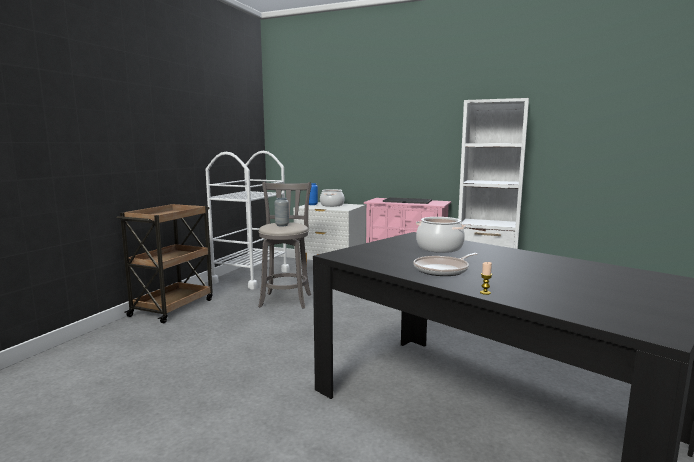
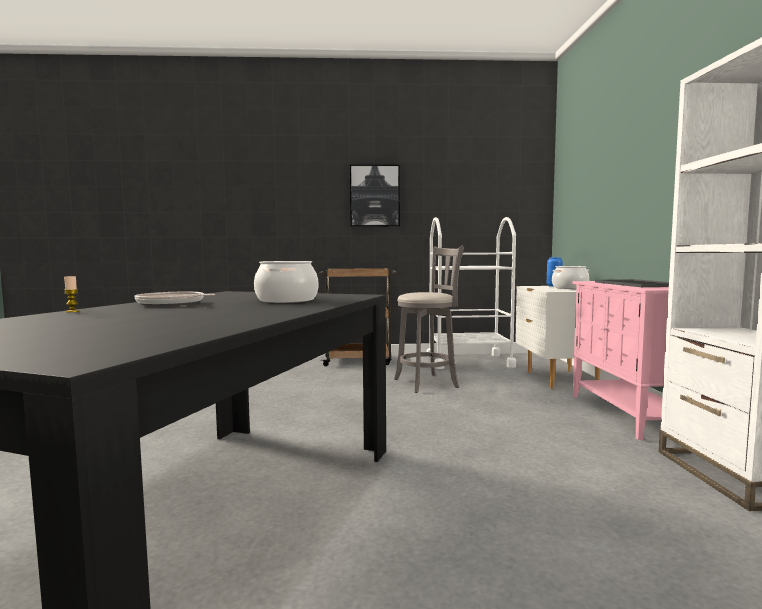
camera: 65 degrees right, 5 degrees down
(155, 125) = (374, 196): none -> picture
(282, 225) = (419, 293): grey vase -> none

